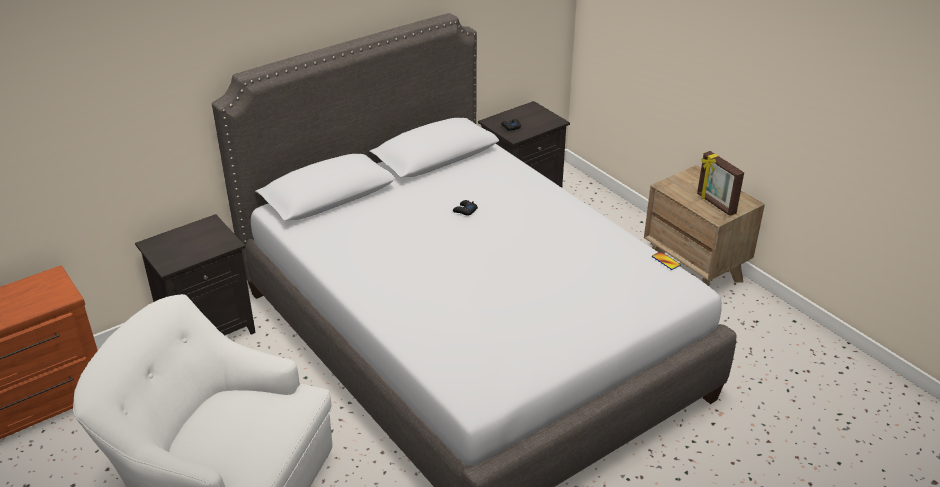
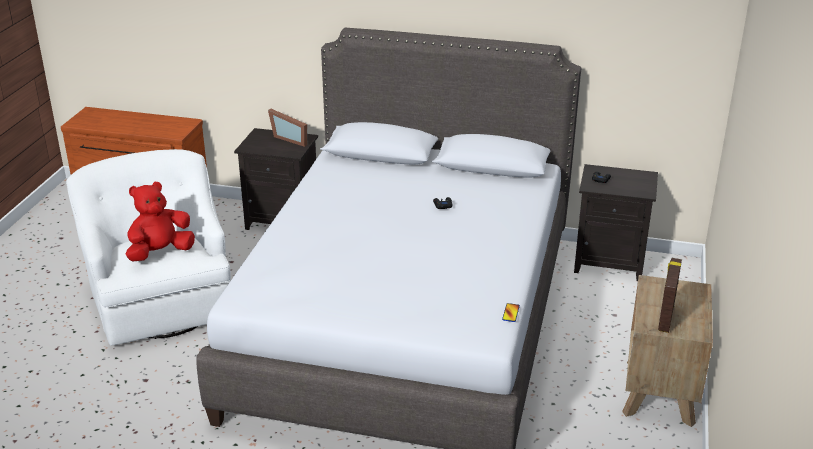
camera: 50 degrees right, 5 degrees down
(197, 231) = (291, 138): none -> picture frame
(250, 425) = (160, 253): none -> red plush toy

